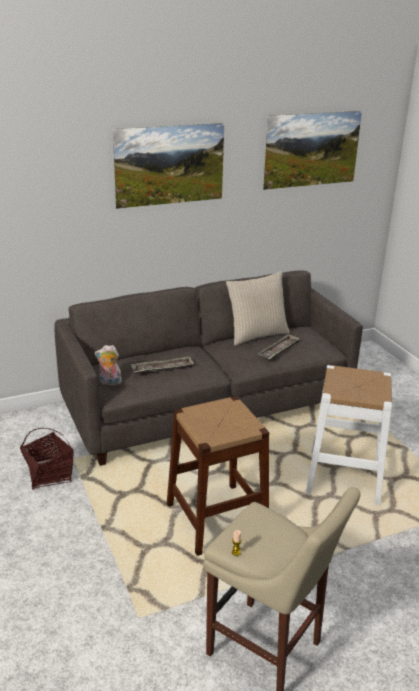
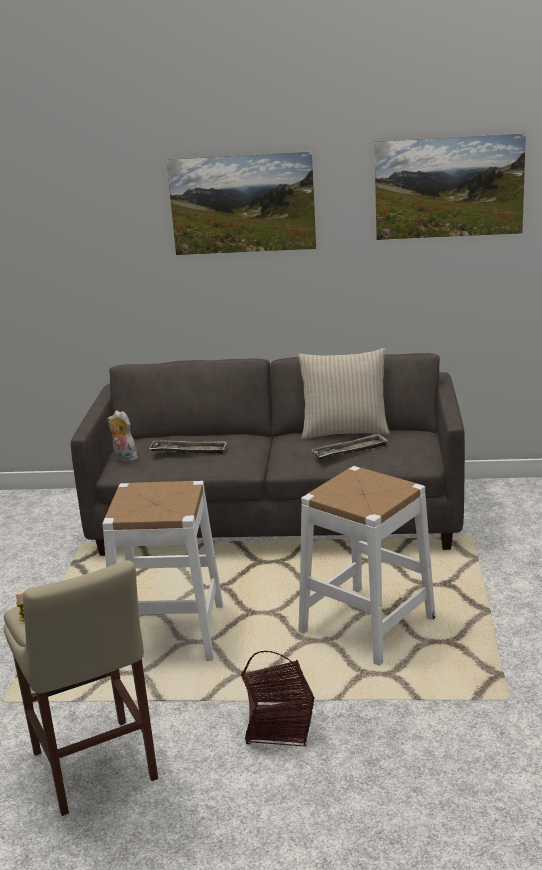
camera: 30 degrees right, 5 degrees down
(49, 474) = (44, 554): basket -> basket (279, 726)
(216, 518) = (170, 633): brown stool -> white stool

